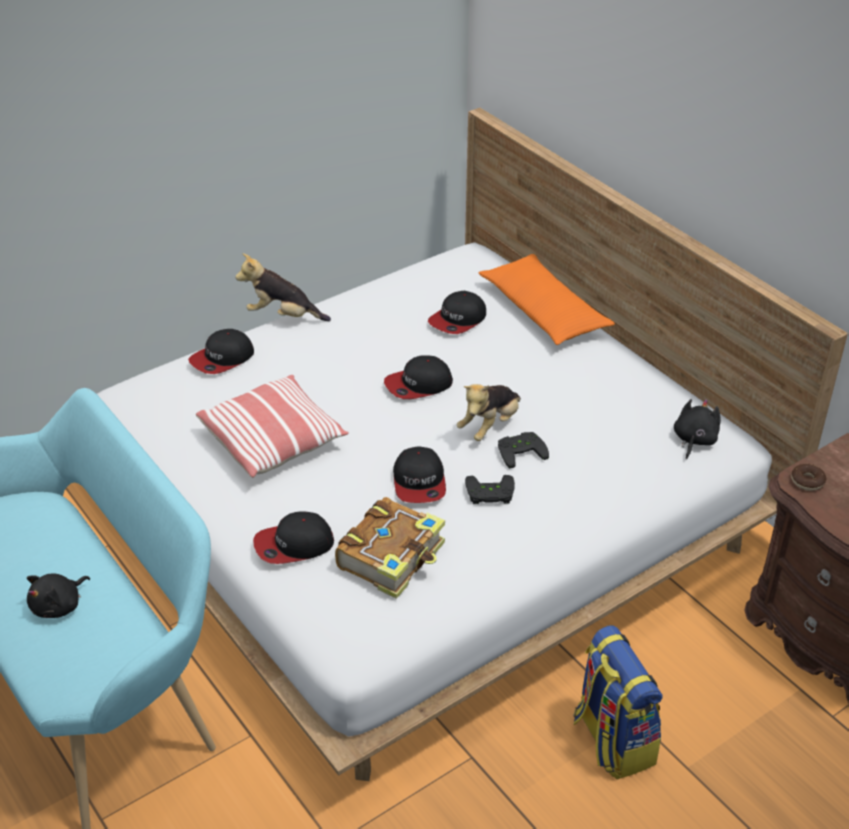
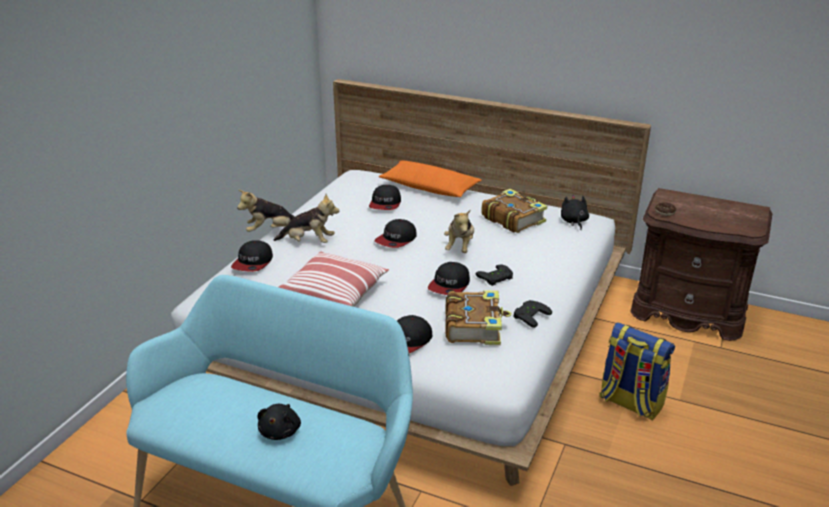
camera: 30 degrees left, 10 degrees down
(312, 349) = (308, 242): none -> plush toy
(419, 482) = (449, 285): cap -> cap turned 60 degrees clockwise
(520, 451) = (490, 253): black game controller -> black game controller (529, 315)
(607, 405) = (513, 219): none -> book

